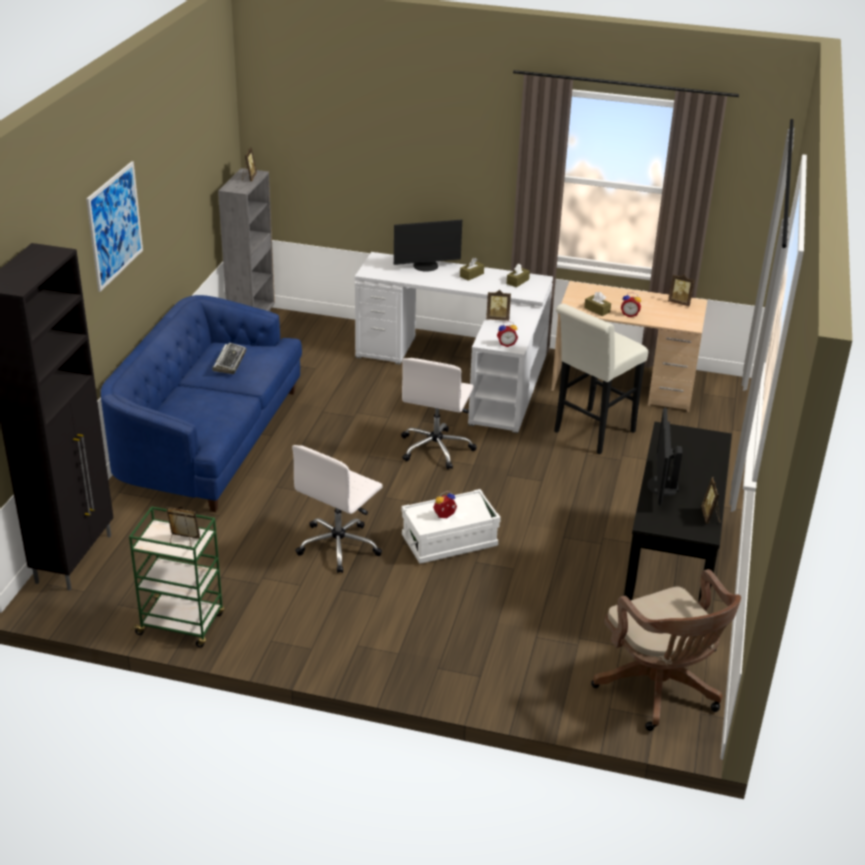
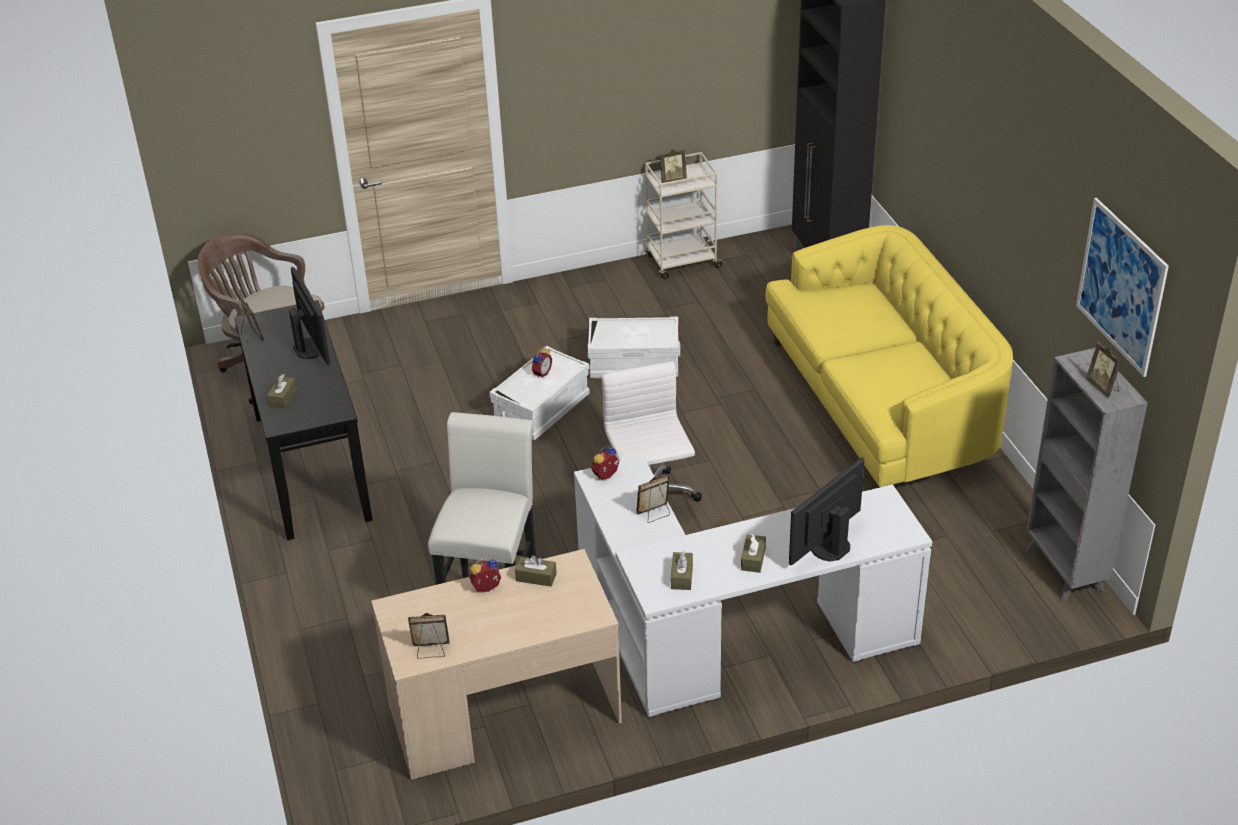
camera: 150 degrees right, 5 degrees up
(115, 225) = (968, 133): picture -> picture (1121, 286)
(182, 624) = (682, 262): green cart -> beige cart
(209, 440) = (881, 404): blue sofa -> yellow sofa
(229, 362) = (896, 366): keyboard -> none
(339, 546) = (634, 363): white office chair -> white storage box
(705, 455) = (283, 398): none -> brown tissue box

